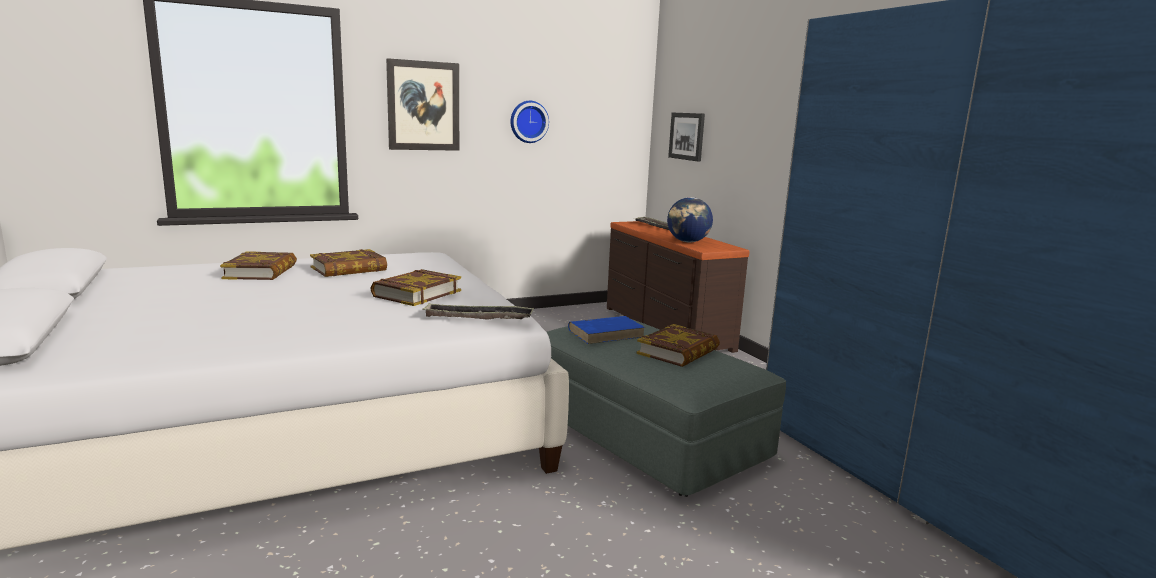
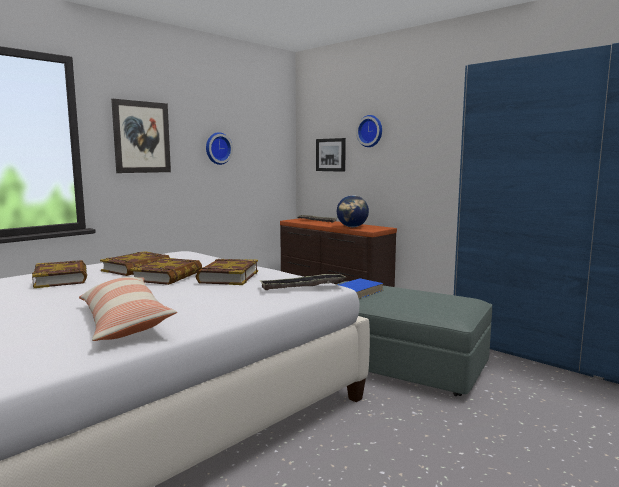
camera: 20 degrees left, 5 degrees down
(240, 330) = (123, 321): none -> pillow
(678, 352) = (417, 296): book -> book (168, 276)
(733, 106) = (370, 131): none -> wall clock

